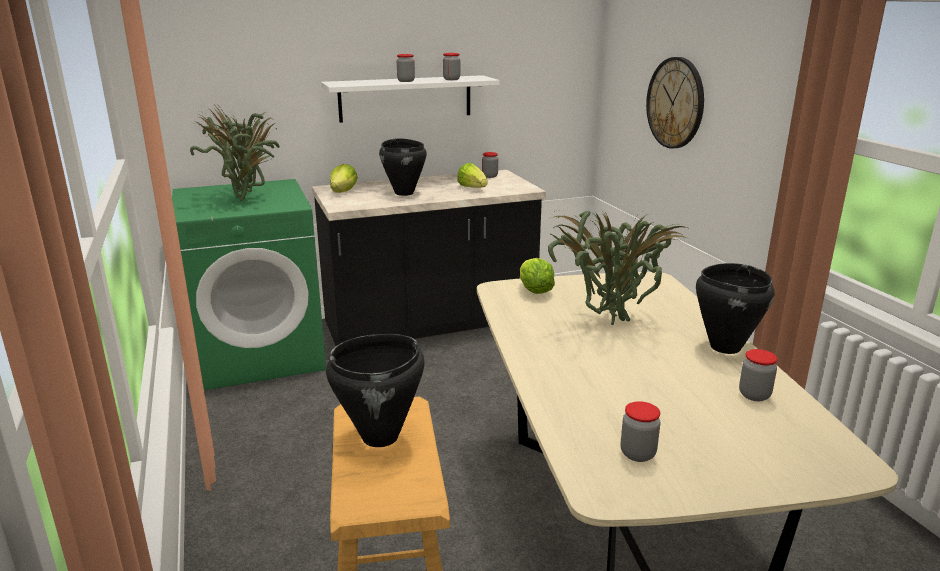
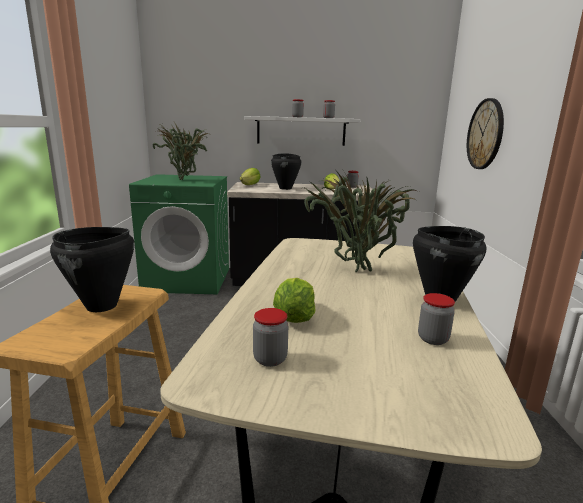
camera: 20 degrees right, 5 degrees down
(534, 291) = (320, 246): lettuce -> lettuce (294, 317)

